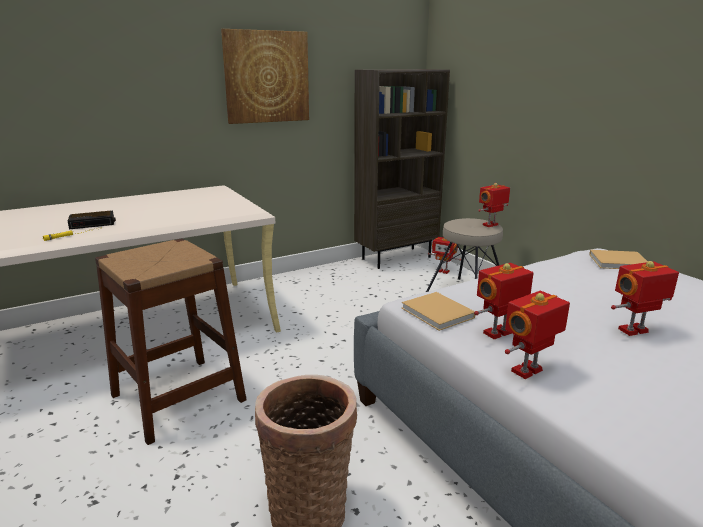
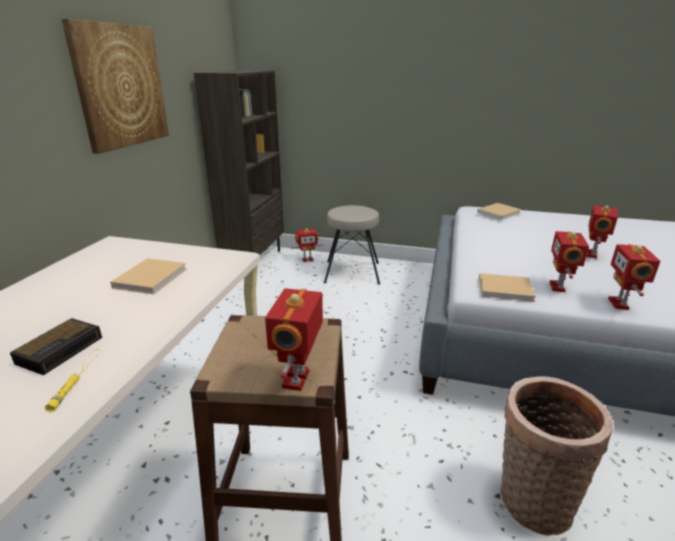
camera: 45 degrees left, 5 degrees up
(190, 209) = (152, 277): none -> beige book
(491, 225) = (365, 208): toy robot -> toy robot (298, 379)

